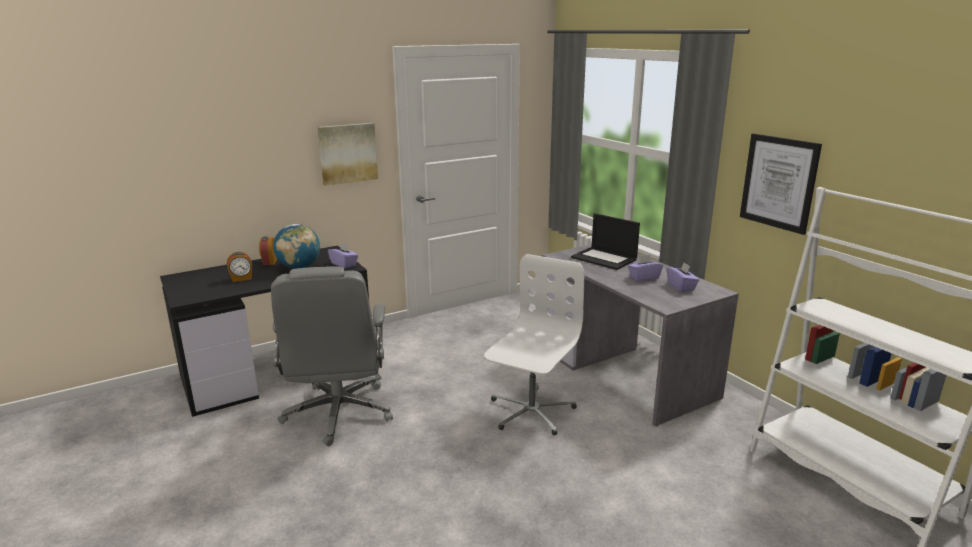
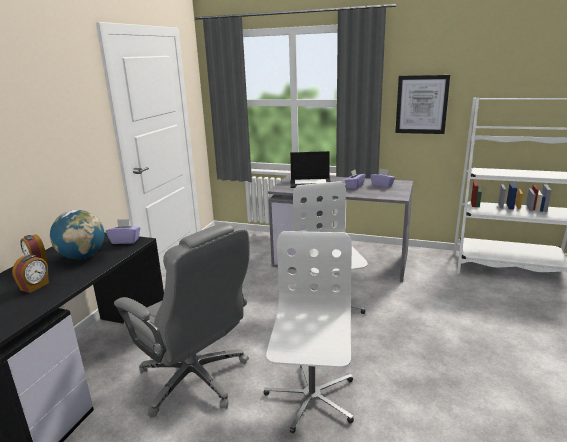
camera: 40 degrees left, 0 degrees up
(347, 153) = (77, 133): picture -> none
(393, 476) = (311, 398): none -> white office chair

